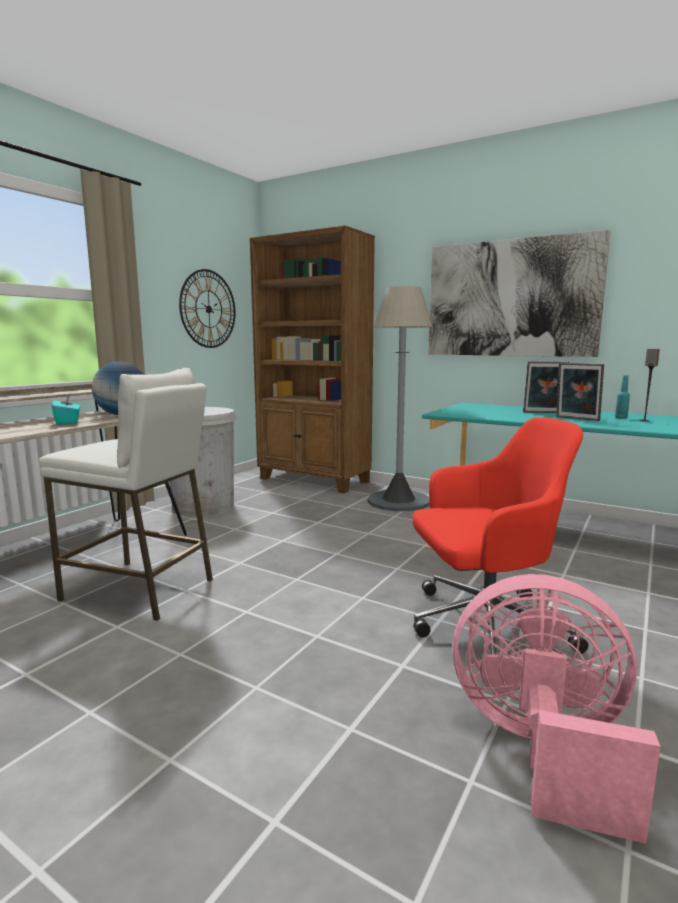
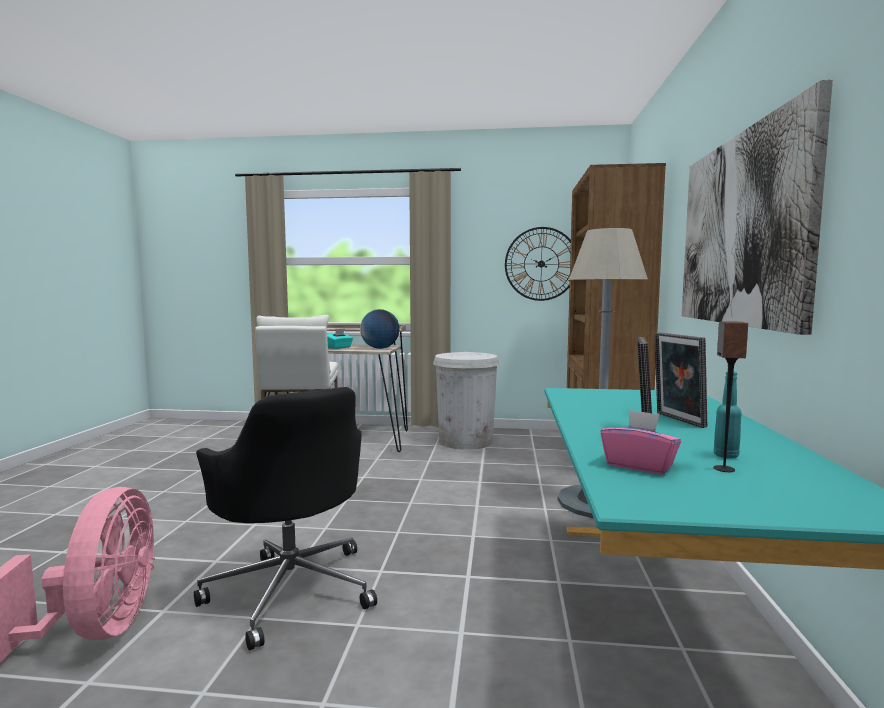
camera: 65 degrees right, 5 degrees down
(484, 626) = (291, 589): red office chair -> black office chair
(642, 426) = (639, 465): none -> pink tissue box

